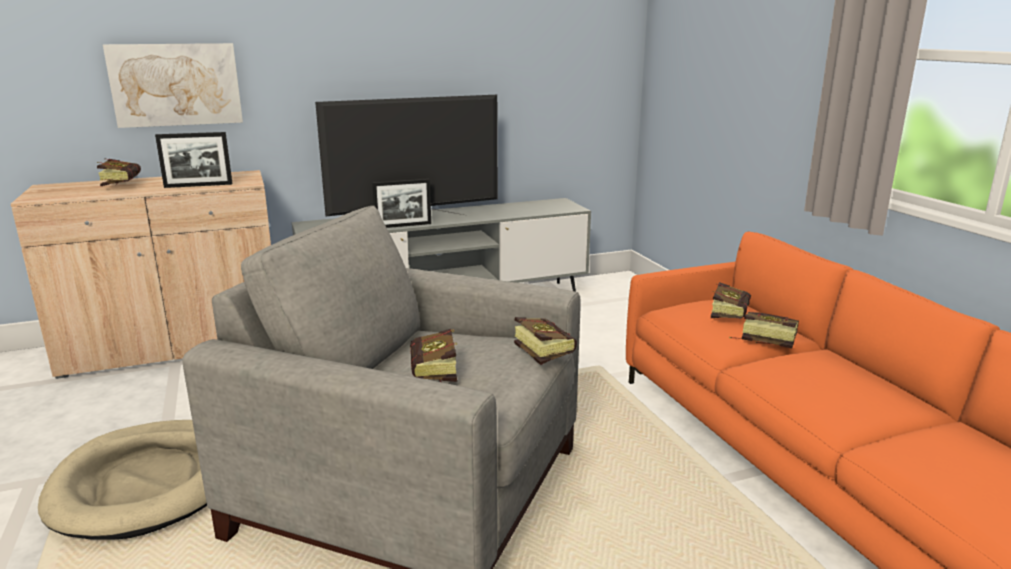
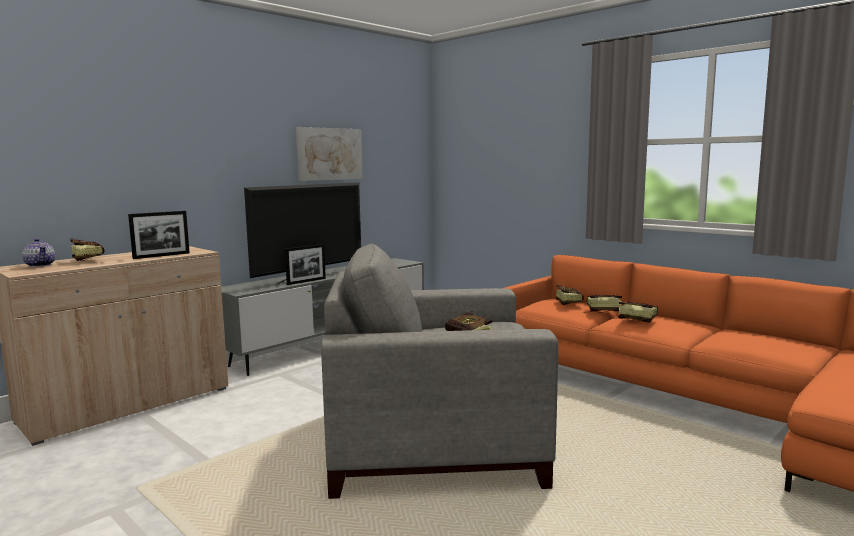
camera: 25 degrees left, 10 degrees down
(72, 187) = (40, 265): none -> teapot
(147, 483) = (226, 485): beige dog bed -> none
(176, 84) = (121, 177): picture -> picture (329, 154)
(540, 352) = (512, 324): book -> book (633, 320)

